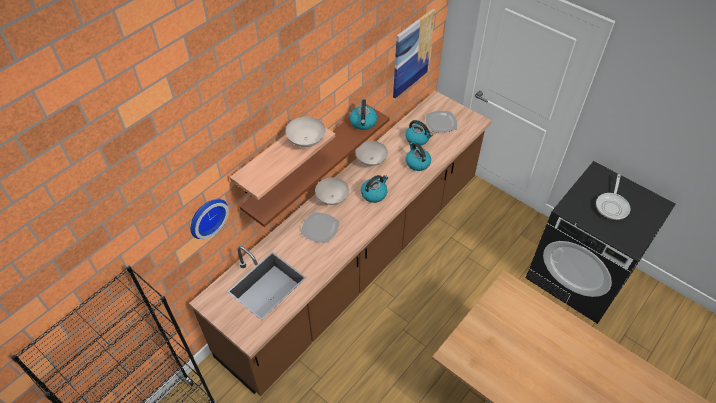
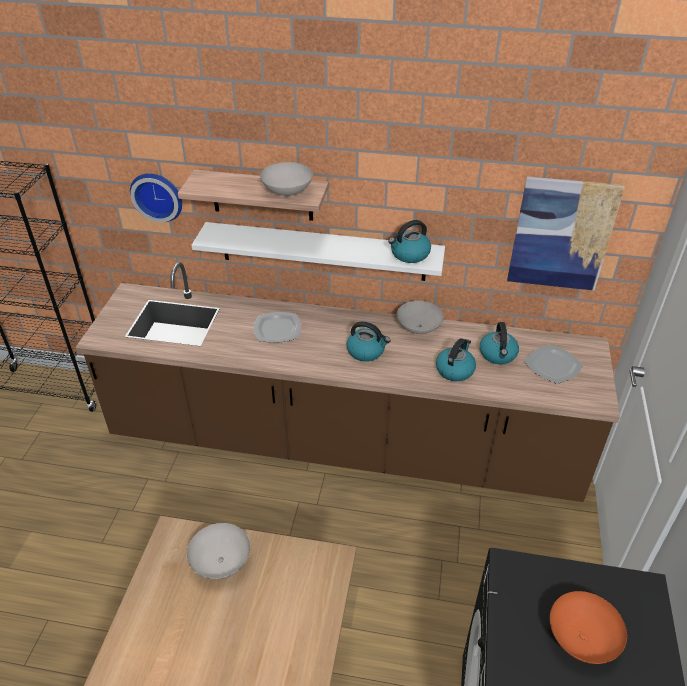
camera: 60 degrees right, 10 degrees down
(308, 162) = (323, 251): brown shelf -> white shelf
(332, 198) = (329, 320): white bowl -> white bowl (220, 562)
(612, 206) = (582, 640): frying pan -> orange bowl

